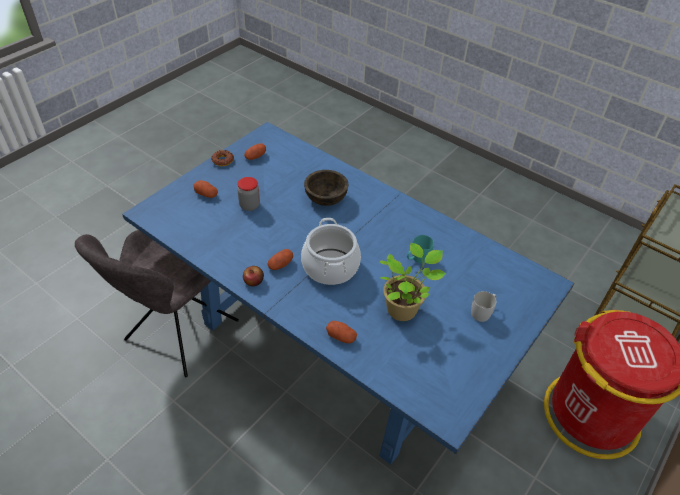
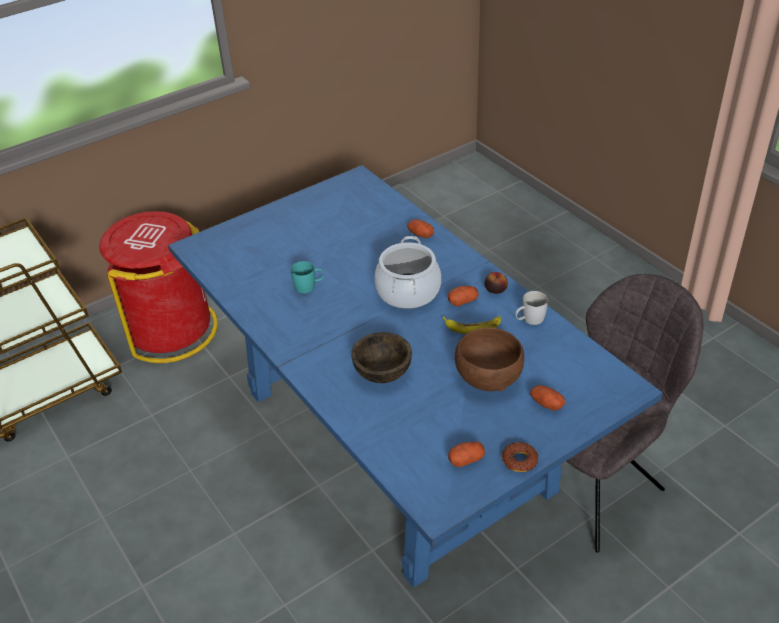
camera: 160 degrees left, 5 degrees down
(249, 205) = (487, 377): jar -> brown bowl
(267, 243) = (473, 326): none -> banana
(403, 308) = (351, 246): potted plant -> none
(483, 312) = (277, 234): white mug -> white mug (529, 320)

